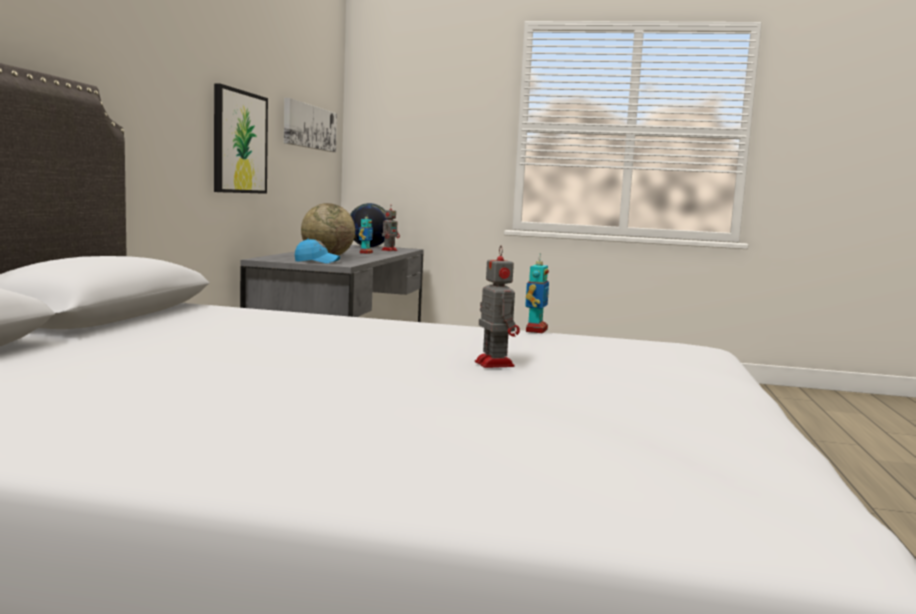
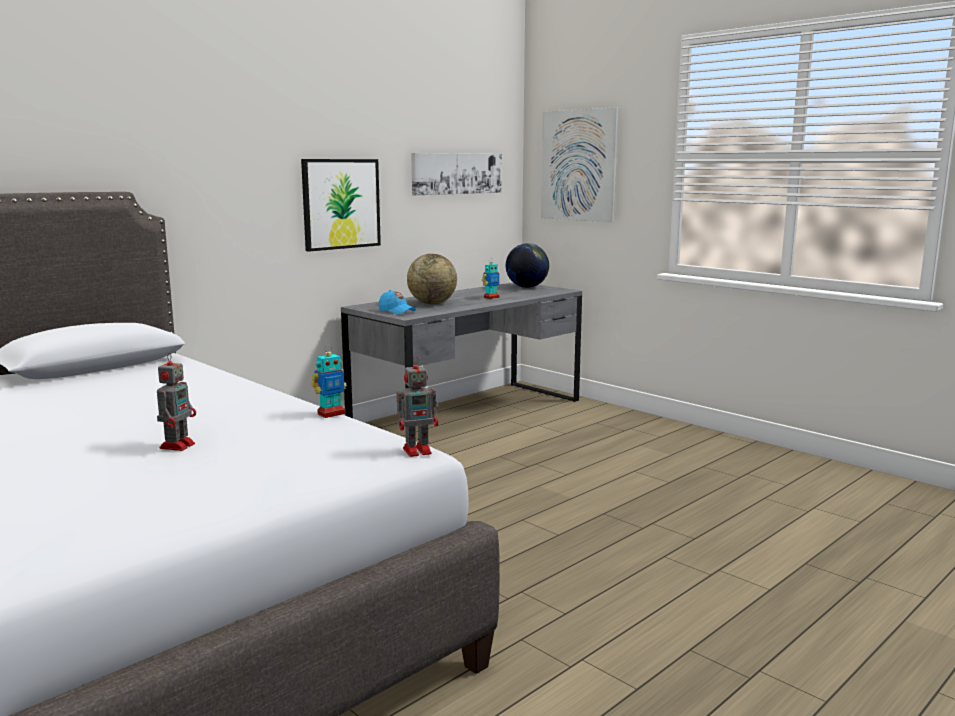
camera: 35 degrees right, 5 degrees up
(389, 250) = (533, 293): toy robot -> toy robot (418, 450)
(412, 131) = (578, 165): none -> picture

